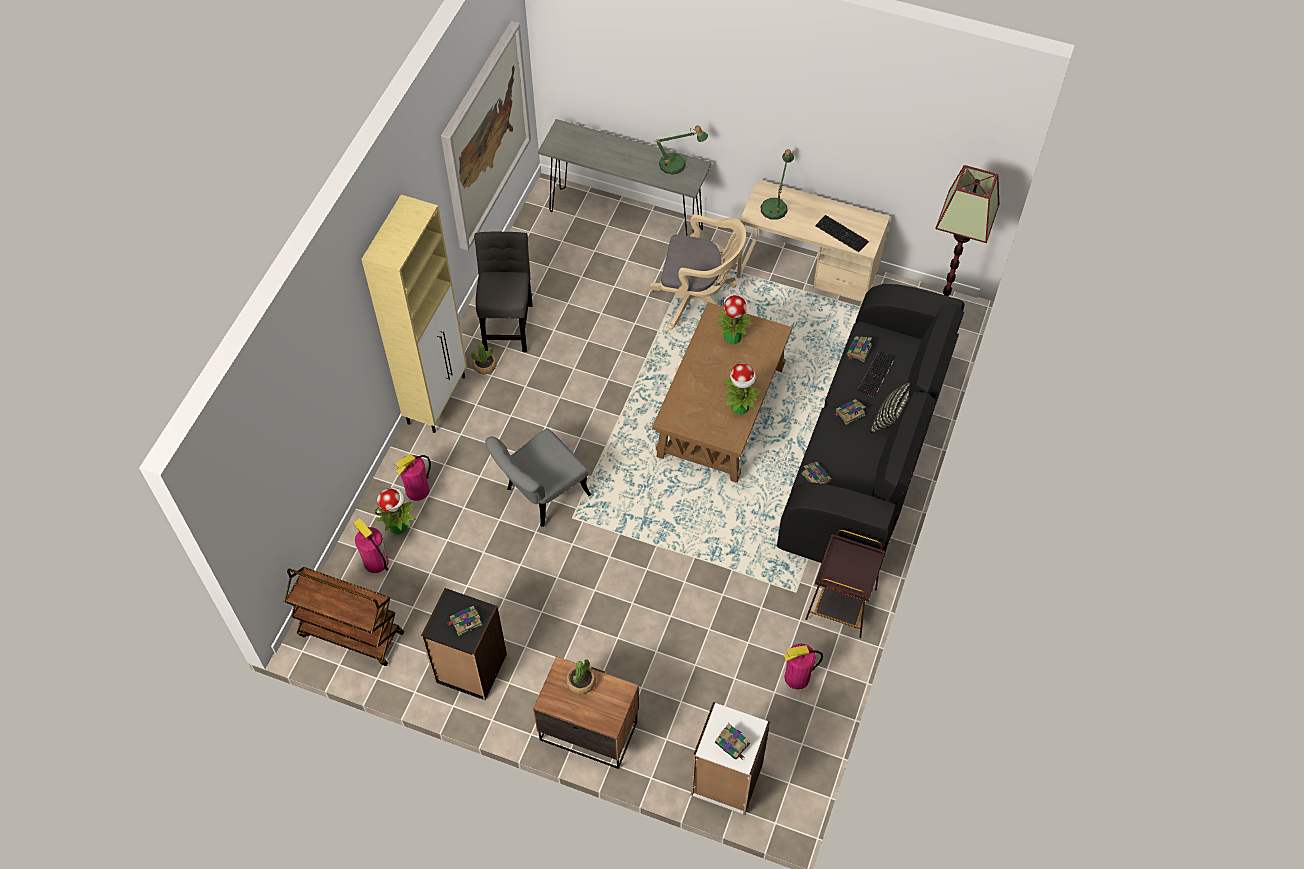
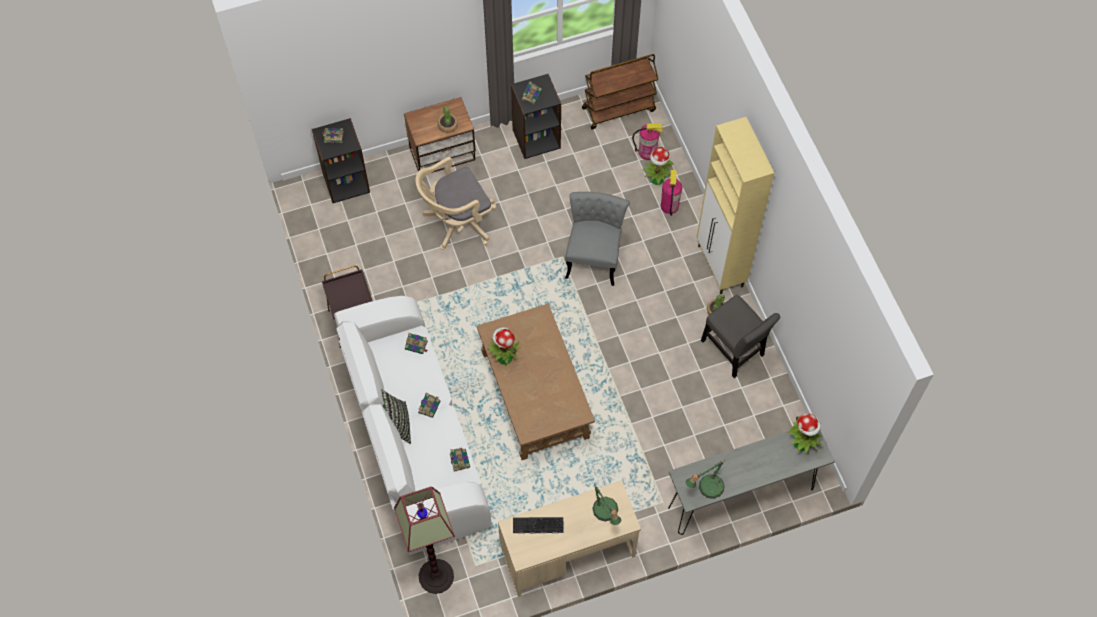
camera: 140 degrees right, 5 degrees up
(484, 136) = (825, 338): picture -> none
(698, 299) = (626, 470): beige office chair -> beige office chair (457, 223)
(726, 780) = (346, 182): white bookcase -> black bookcase
(732, 336) = (554, 406): potted plant -> potted plant (802, 443)
(797, 677) = (349, 262): fire extinguisher -> none
(867, 453) = (414, 437): black sofa -> white sofa
(877, 374) = (433, 451): keyboard -> none

